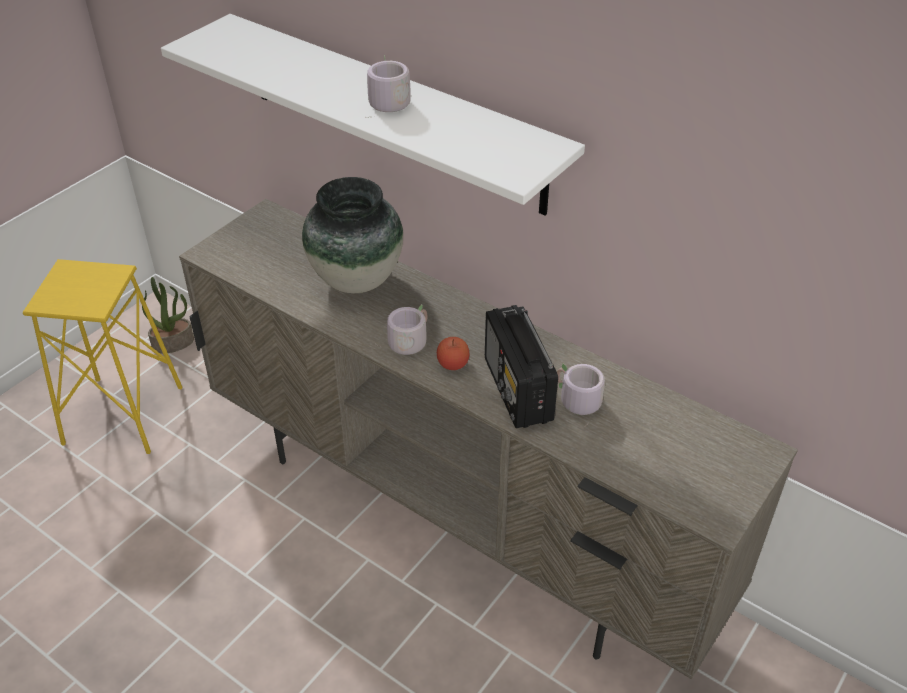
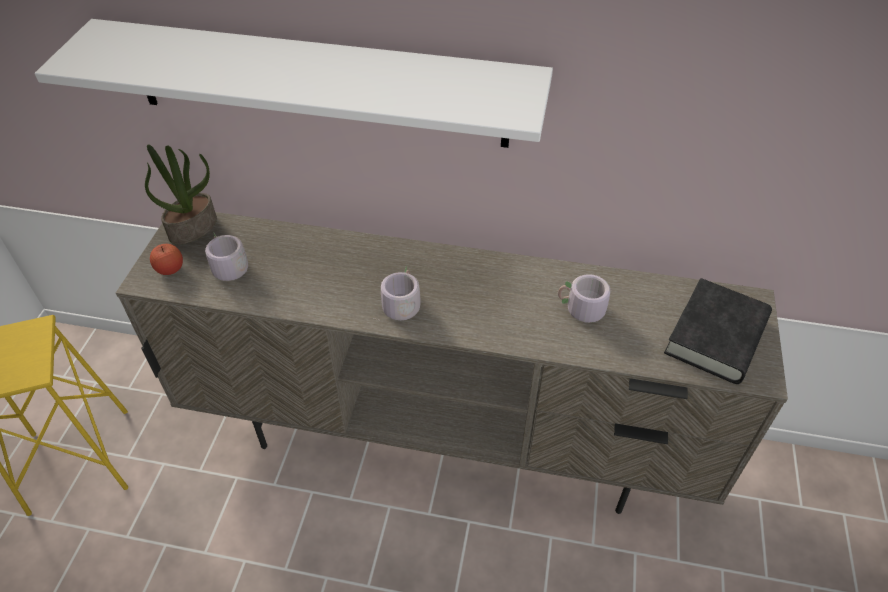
camera: 25 degrees left, 5 degrees up
(173, 342) = (95, 370): potted plant -> potted plant (193, 227)
(357, 280) = (315, 261): vase -> none
(386, 101) = (331, 72): grey mug -> grey mug (226, 267)
(453, 364) = (455, 313): apple -> apple (170, 269)
(518, 391) = (527, 318): radio -> none
(698, 470) = (716, 337): none -> black book

